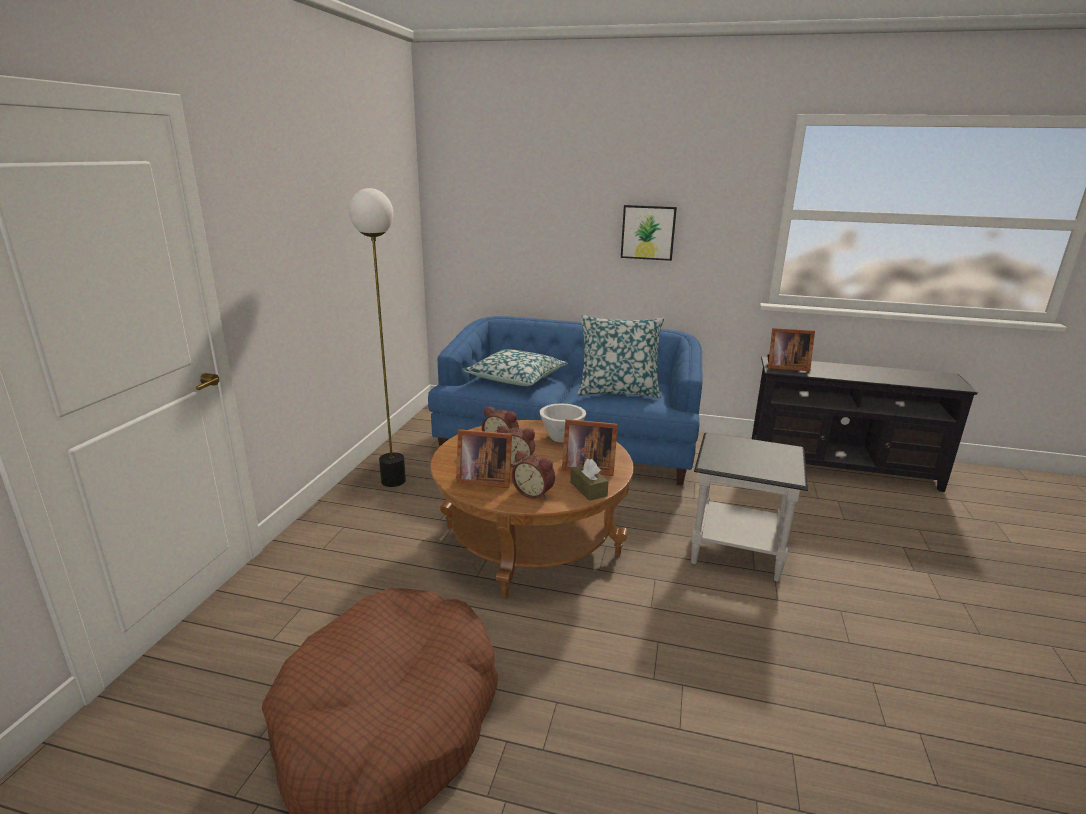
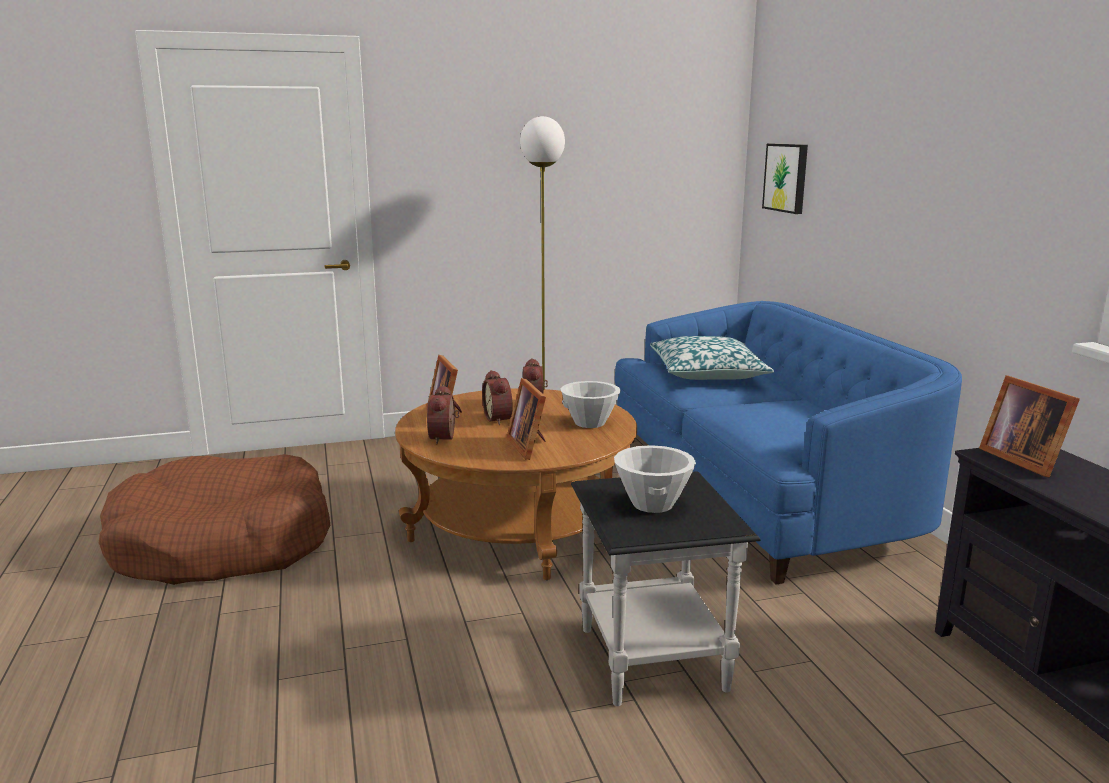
camera: 60 degrees right, 5 degrees down
(588, 489) = (480, 456): brown tissue box -> none
(618, 391) = (767, 417): pillow -> none
(648, 232) = (941, 193): picture -> picture (787, 177)
(749, 457) = (653, 504): none -> white bowl

